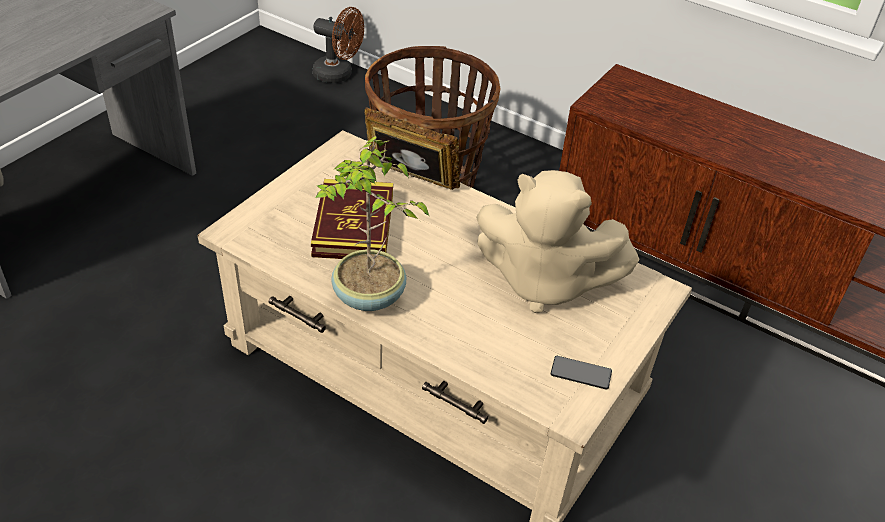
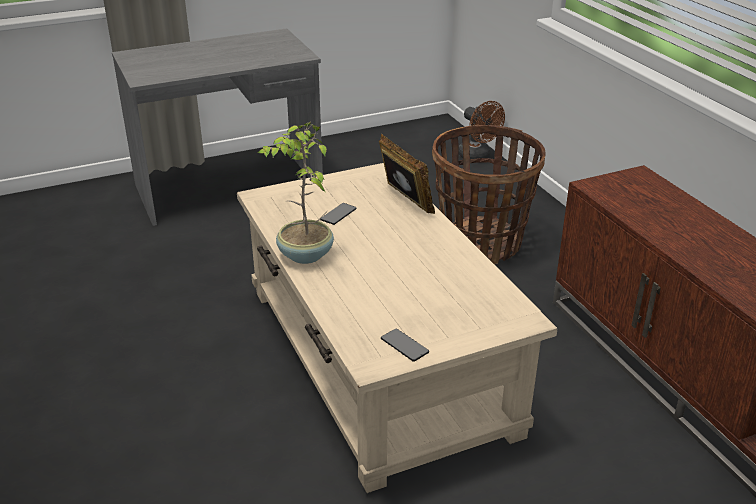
camera: 35 degrees right, 10 degrees down
(353, 225) = (338, 214): book -> phone
(544, 282) = (438, 286): beige plush toy -> none

